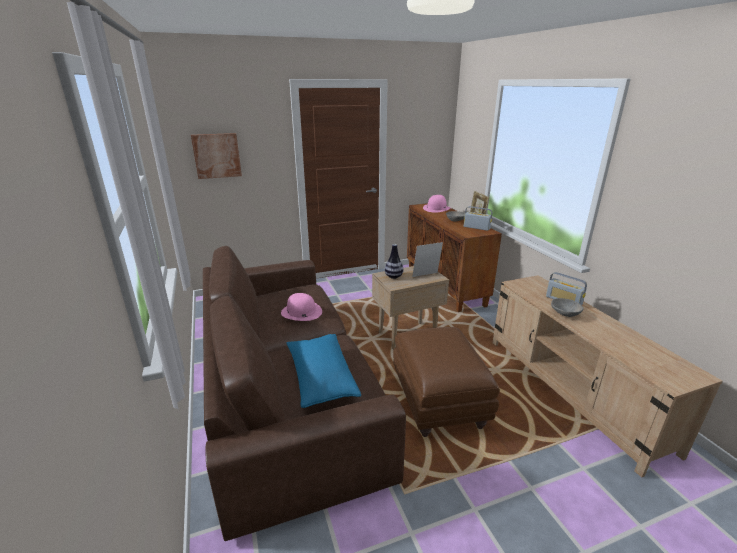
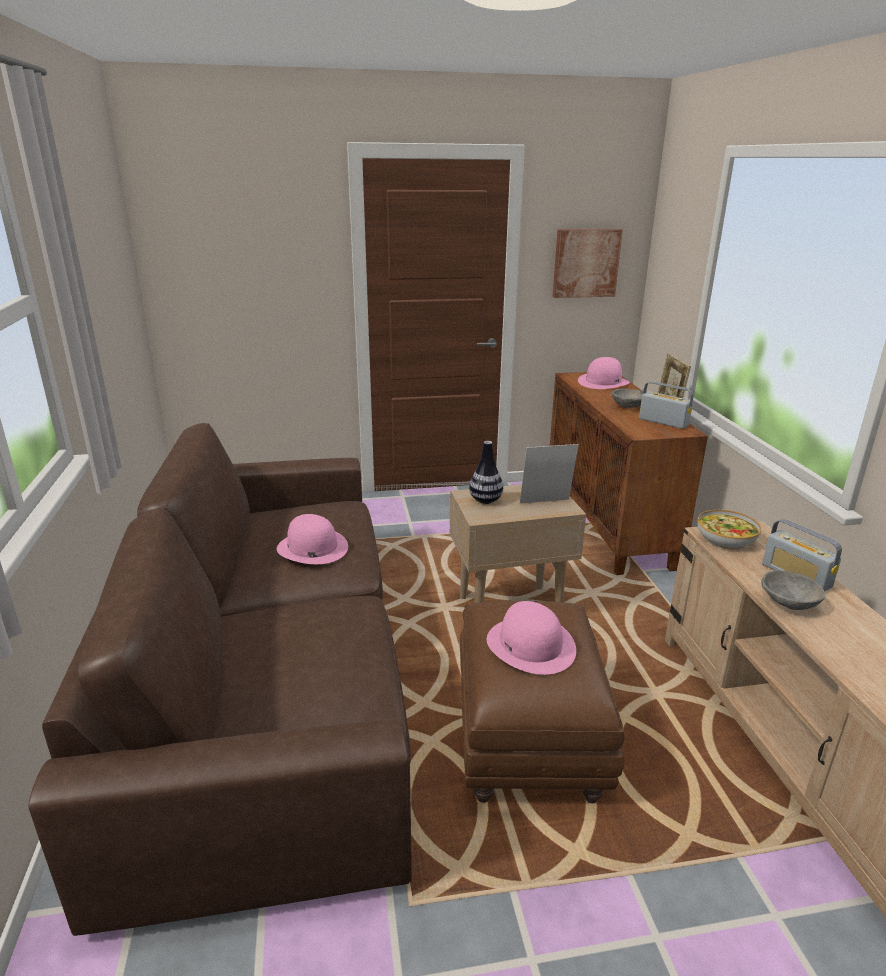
camera: 10 degrees right, 0 degrees up
(217, 155) = (220, 271): picture -> picture (585, 263)
(321, 379) = (298, 672): blue pillow -> none
(442, 350) = (531, 645): none -> pink hat
(524, 286) = (725, 540): none -> bowl

